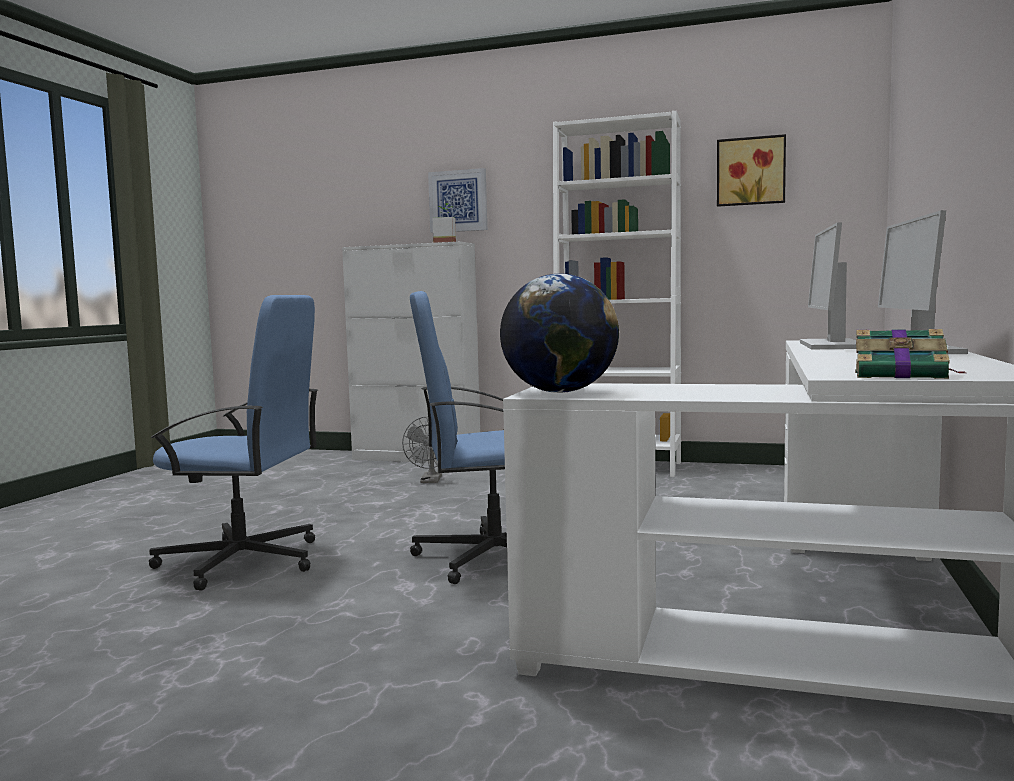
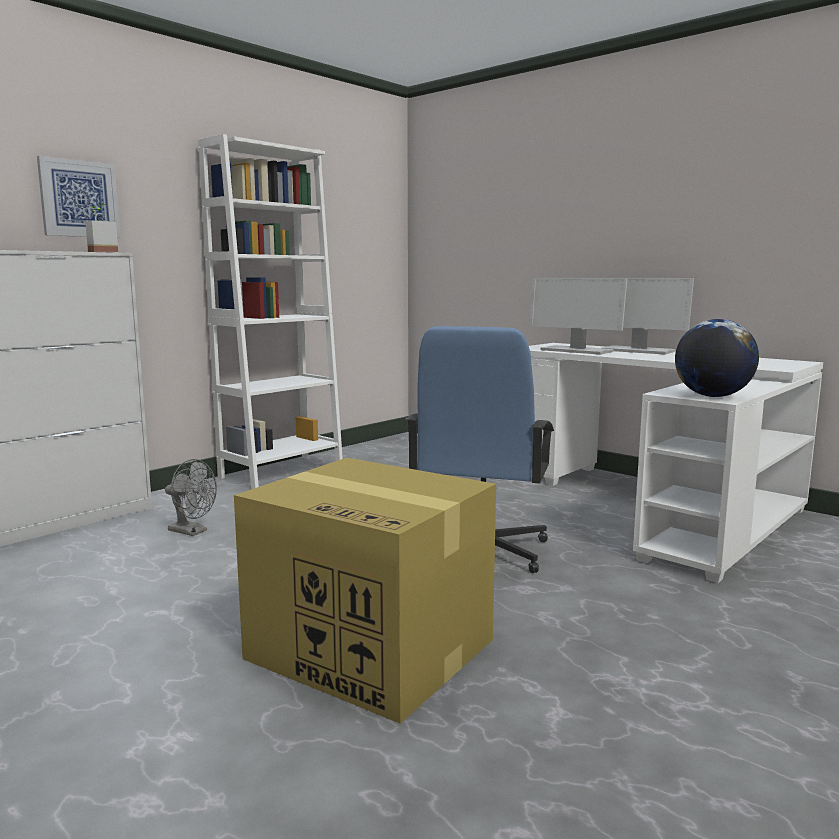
camera: 65 degrees left, 5 degrees up
(243, 561) = (373, 649): blue office chair -> cardboard box
(750, 171) = (338, 209): picture -> none
(902, 375) = (785, 366): book -> none

